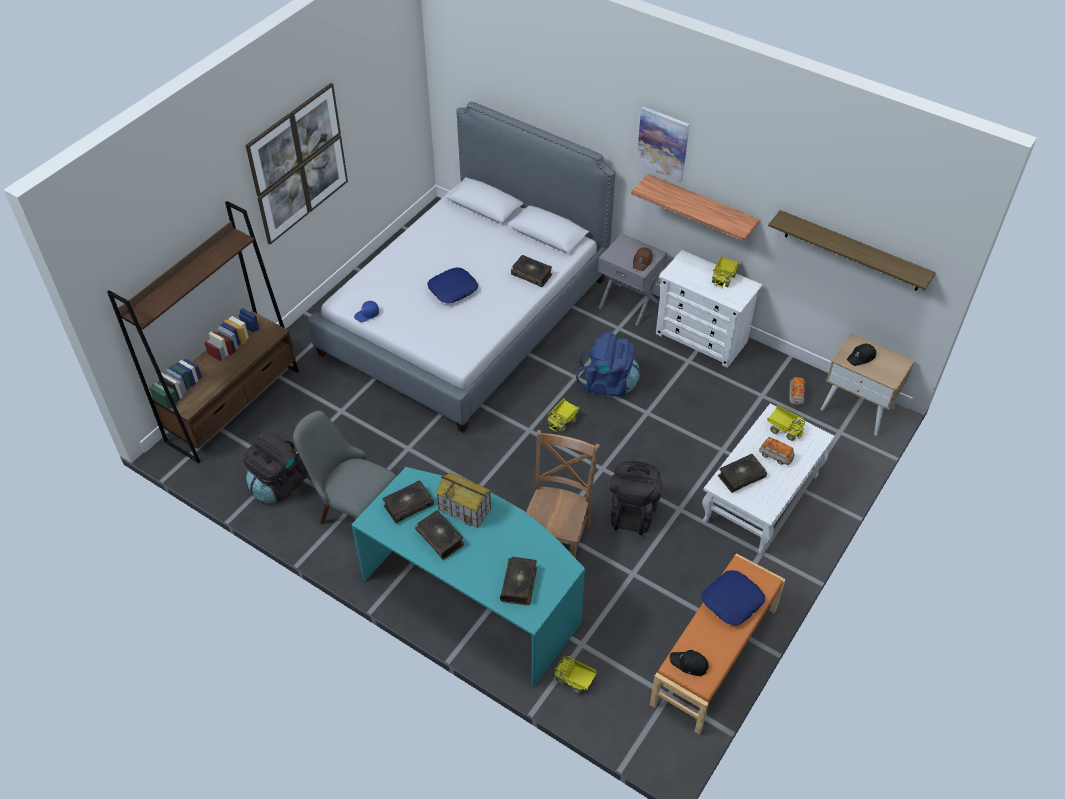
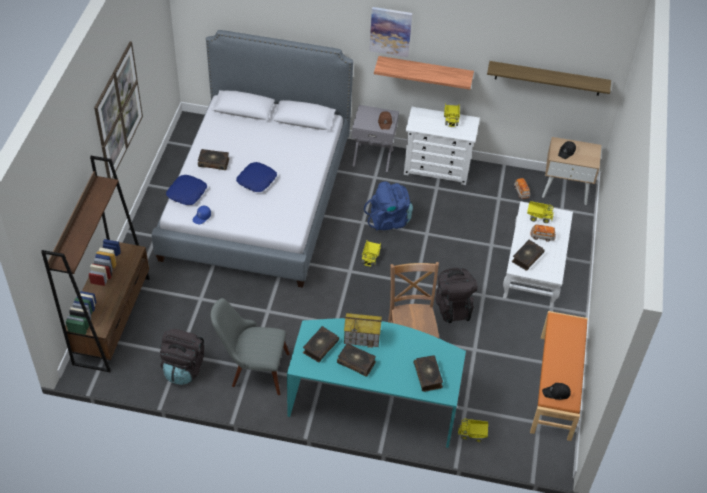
camera: 25 degrees left, 0 degrees up
(532, 274) = (309, 153): book -> book (213, 162)
(732, 601) = (563, 343): blue pillow -> blue pillow (187, 193)

